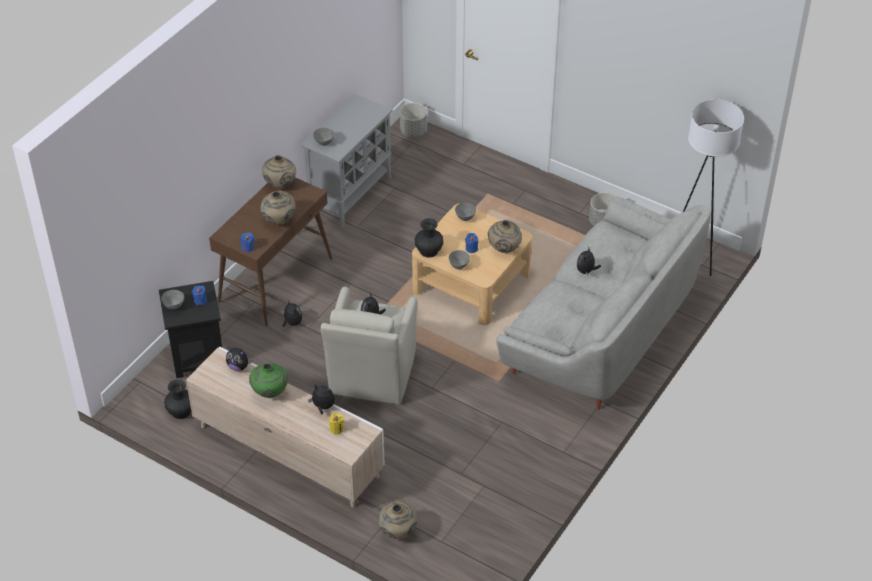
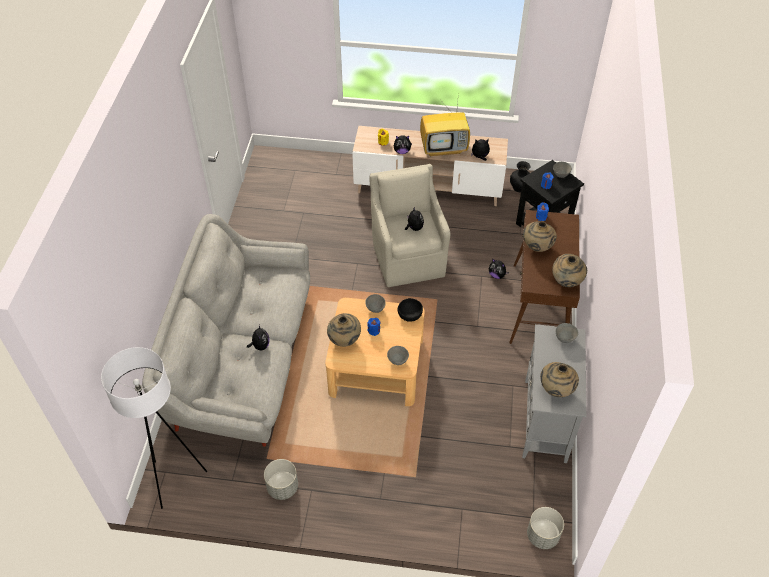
camera: 155 degrees right, 5 degrees up
(270, 393) = (444, 148): green vase -> television
(398, 532) = (325, 166): beige vase -> beige vase (556, 390)
(428, 251) = (410, 314): black vase -> black bowl

